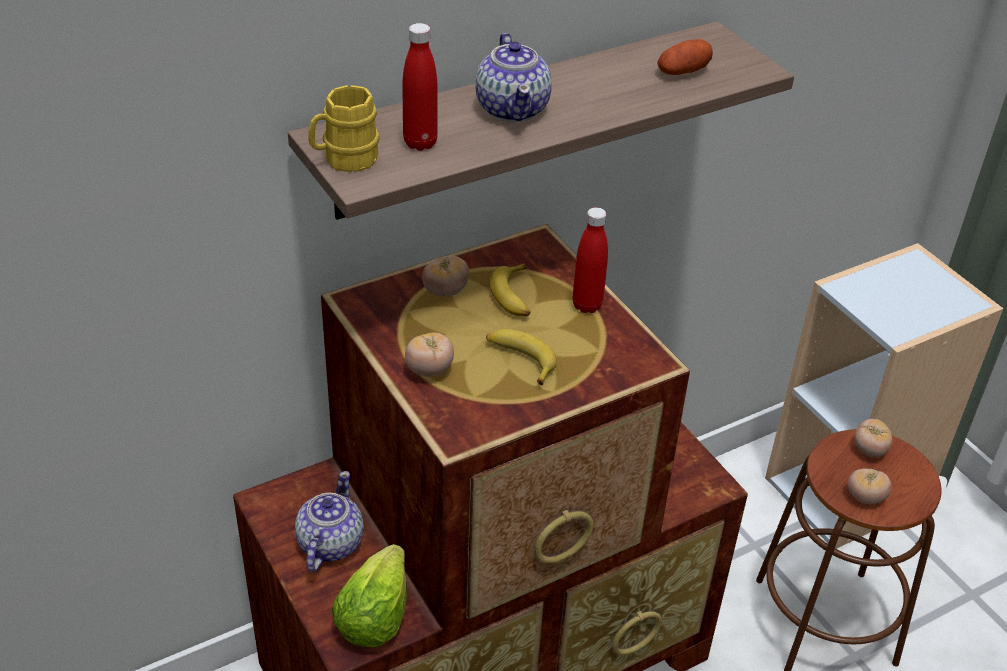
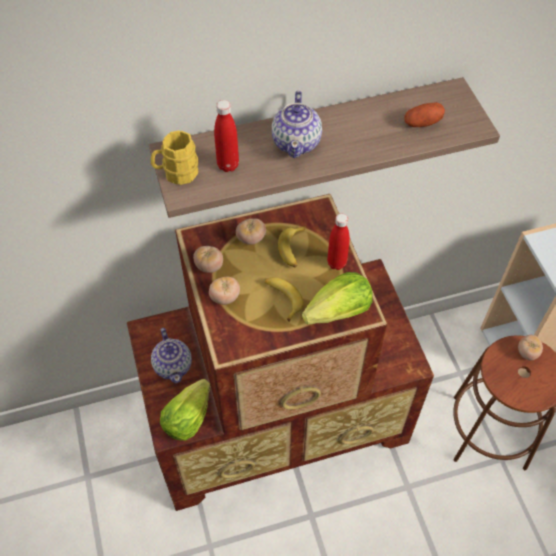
camera: 15 degrees right, 15 degrees up
(329, 544) = (173, 365): teapot -> teapot turned 135 degrees clockwise
(613, 365) = (339, 312): none -> lettuce
(865, 497) = (513, 386): tomato -> tomato (209, 266)

